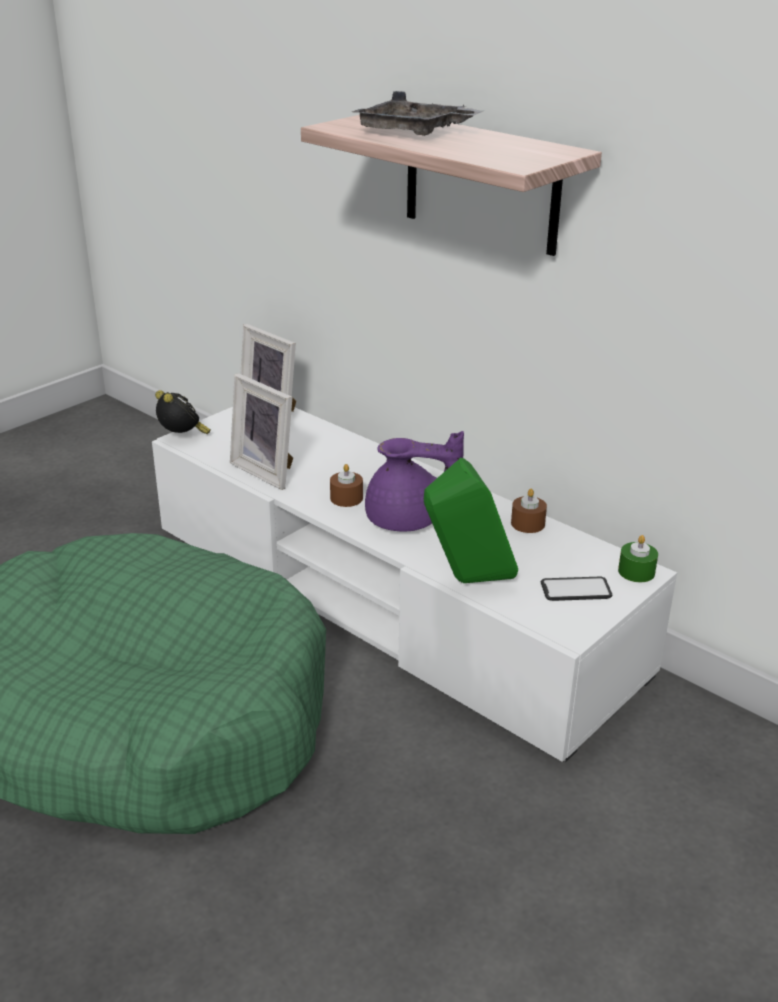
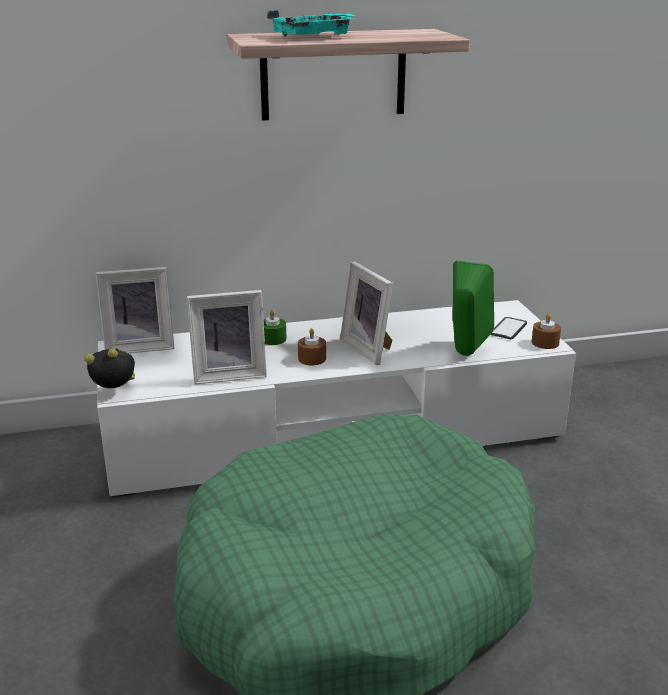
camera: 55 degrees left, 5 degrees down
(407, 521) = (370, 349): purple teapot -> picture frame
(414, 132) = (316, 36): grey tray -> turquoise tray
(527, 523) = (420, 317): brown candle -> brown candle (545, 343)
(636, 572) = (507, 308): green candle -> green candle (273, 339)

